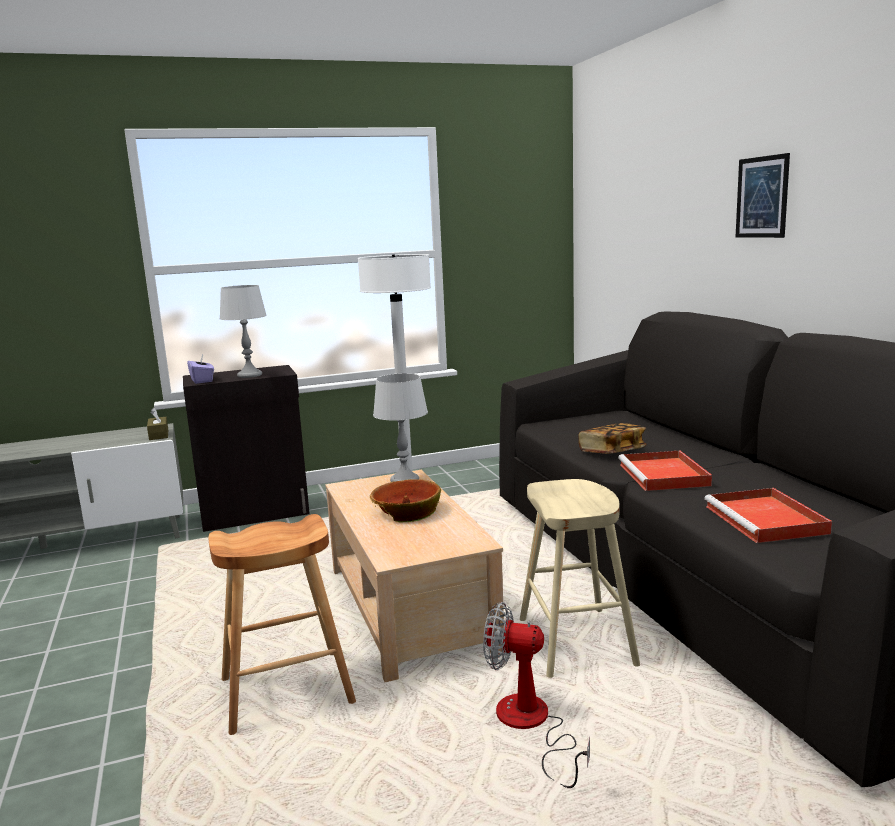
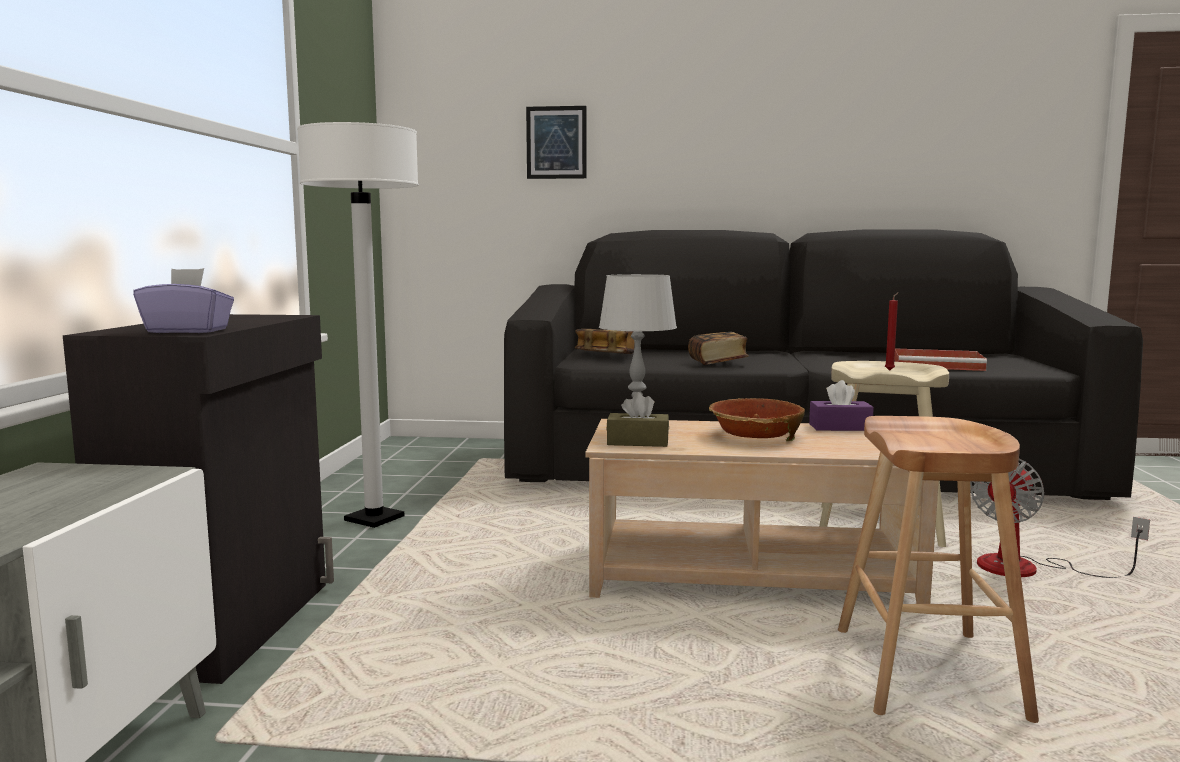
camera: 65 degrees left, 5 degrees down
(159, 435) = (121, 473): brown tissue box -> brown tissue box (638, 442)
(249, 375) = (238, 321): grey table lamp -> none
(465, 529) = (840, 427): none -> purple tissue box
(558, 500) = (890, 370): none -> red candle
(591, 422) = (605, 355): none -> book
(664, 475) = (808, 363): red tray -> none
(762, 197) = (727, 118): picture -> picture (556, 142)

